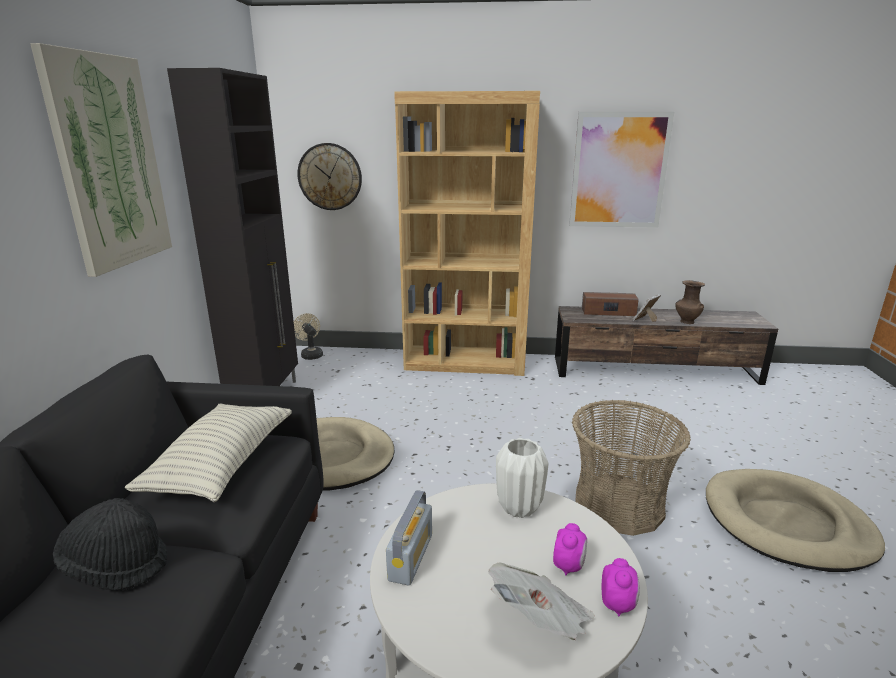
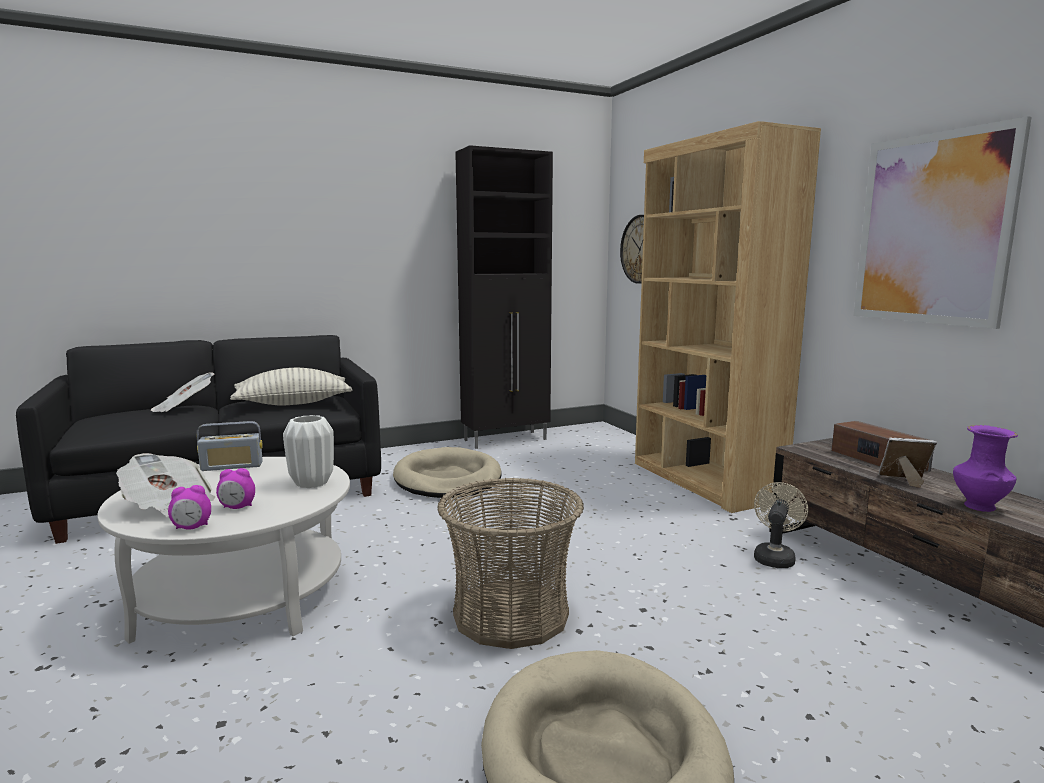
camera: 60 degrees right, 10 degrees down
(109, 162) = (379, 213): picture -> none
(117, 565) = (184, 408): black hat -> newspaper
(310, 354) = (600, 430): beige fan -> beige fan (774, 557)
(686, 321) = (978, 506): brown vase -> purple vase

